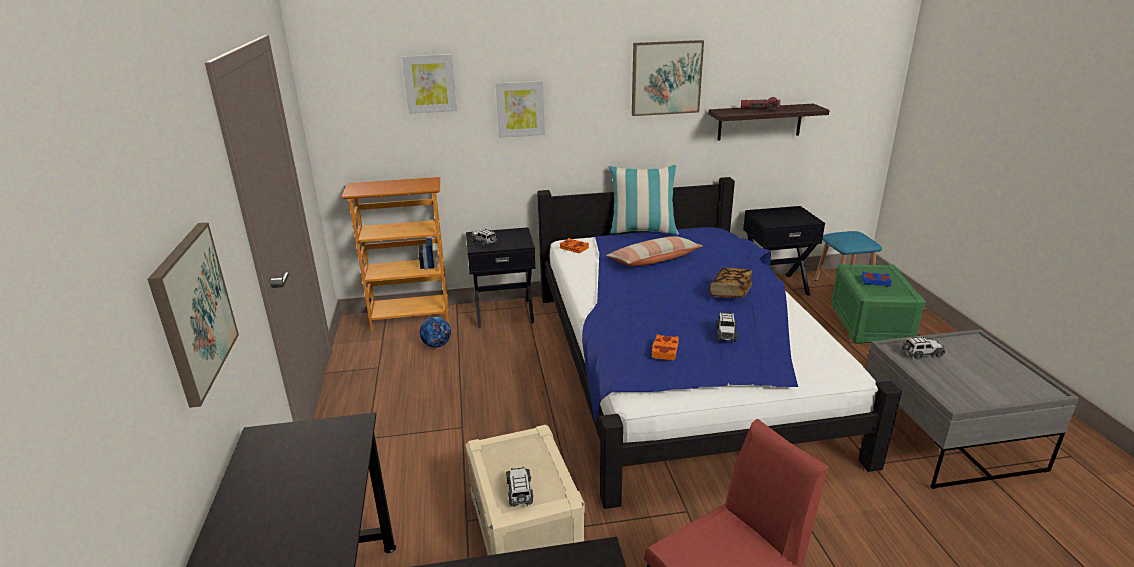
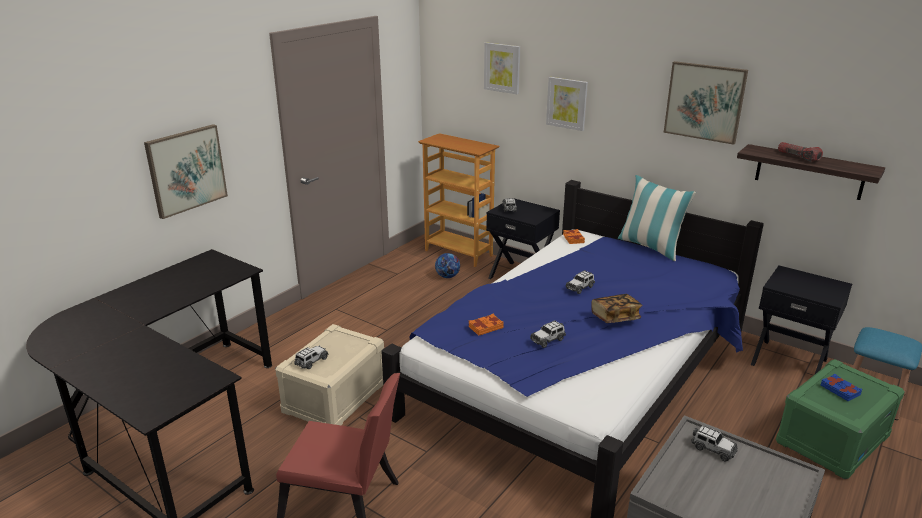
camera: 45 degrees right, 0 degrees up
(654, 260) = (610, 271): pillow -> none
(663, 282) = (580, 287): none -> toy car

